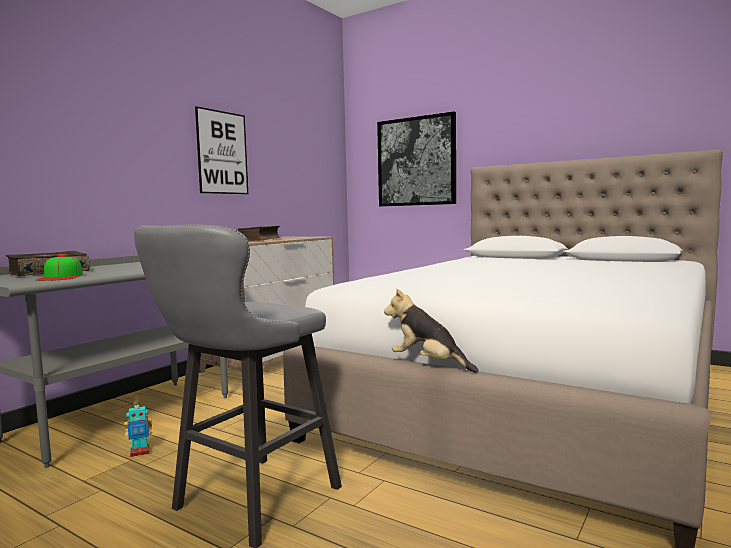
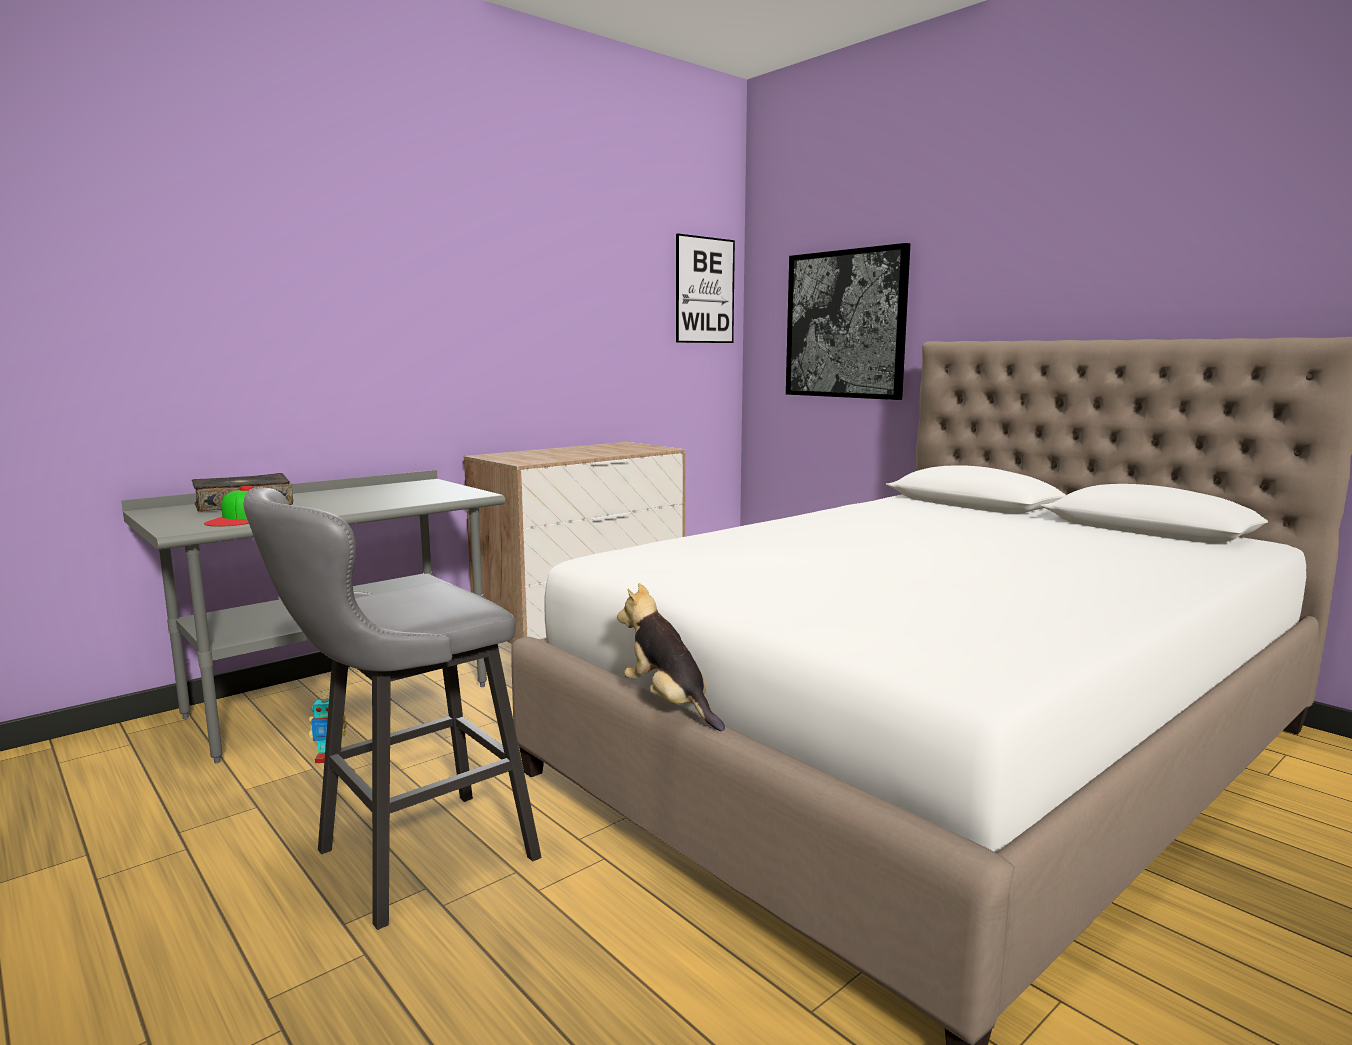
camera: 15 degrees right, 5 degrees up
(222, 152) = (520, 319): picture -> picture (705, 290)
(259, 239) = (567, 452): book -> none

